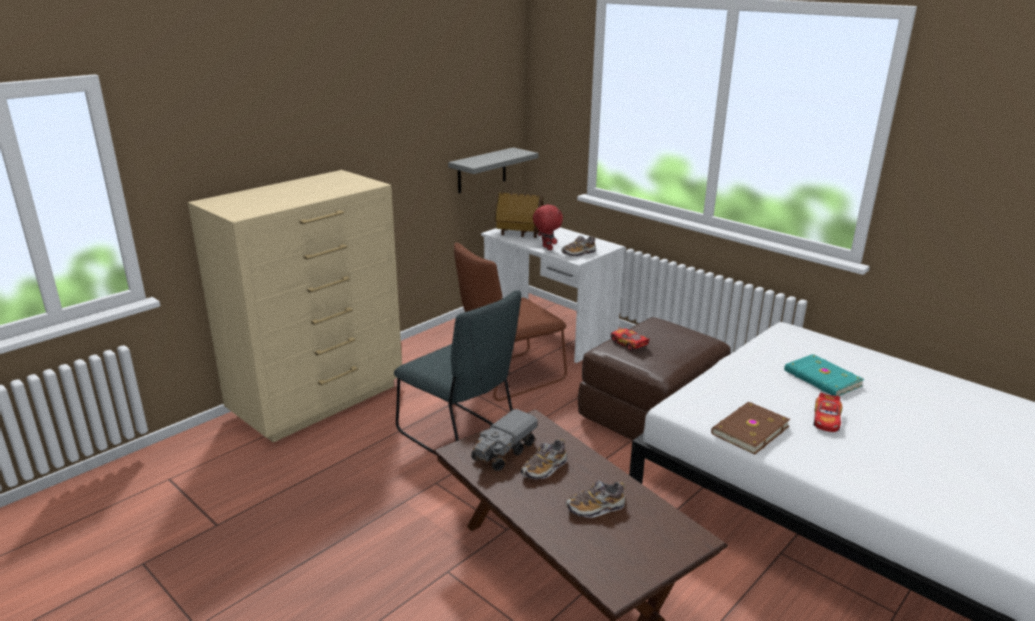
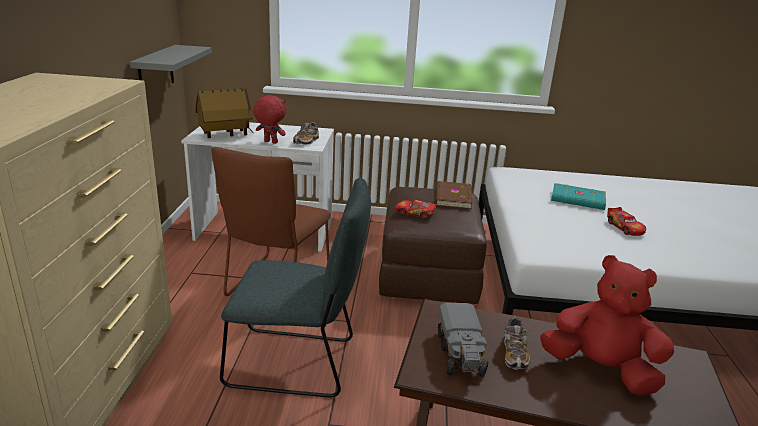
camera: 40 degrees left, 0 degrees up
(595, 508) = (600, 370): shoe -> red plush toy
(748, 430) = (601, 252): brown book -> brown book (452, 197)

